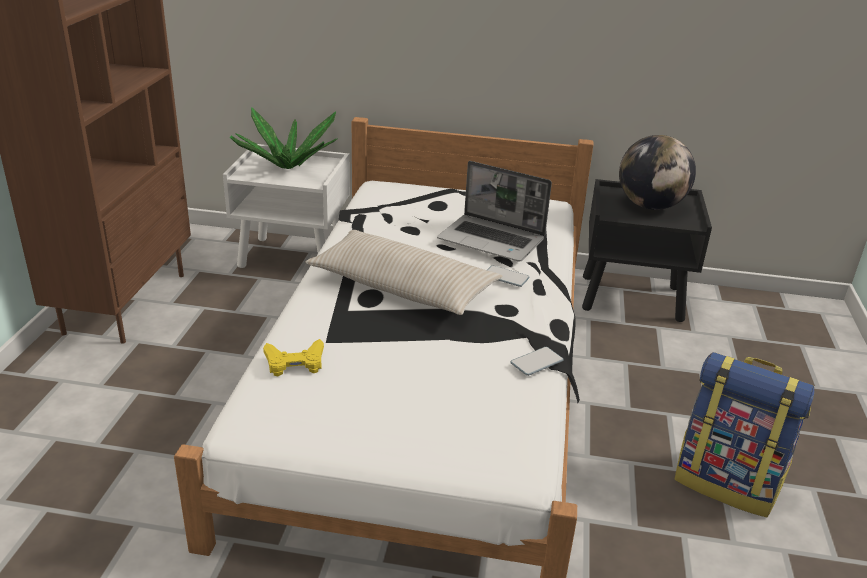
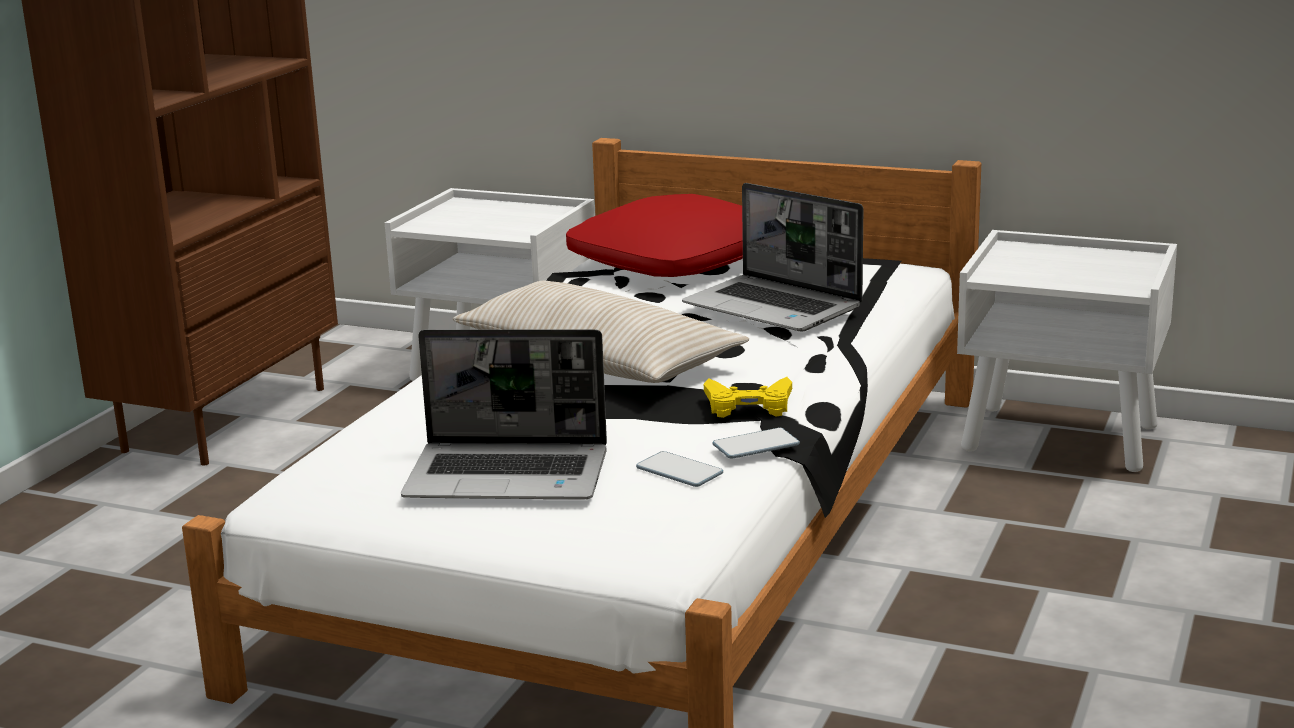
camera: 15 degrees right, 10 degrees down
(287, 166) = (491, 215): potted plant -> none
(295, 363) = (390, 435): yellow game controller -> yellow game controller (748, 405)
(391, 398) = (510, 476): none -> laptop
(411, 200) = (674, 261): none -> red pillow
(506, 277) = (769, 350): phone -> phone (679, 471)
(632, 298) = (1062, 438): black nightstand -> white nightstand
(650, 206) = (1071, 265): globe -> none
(727, 482) = (1100, 679): backpack -> none

